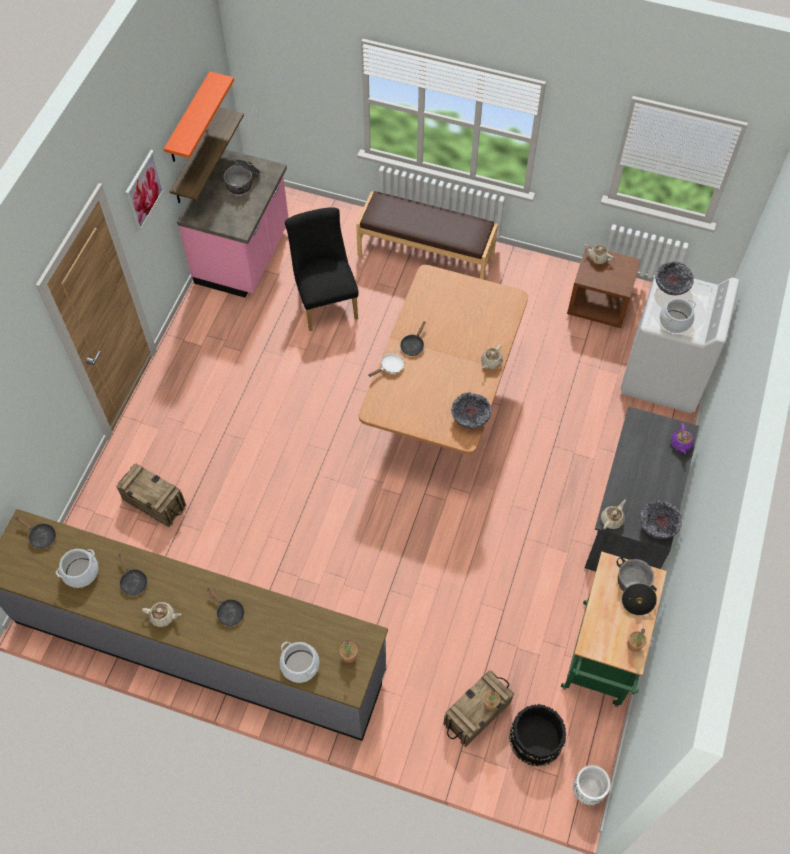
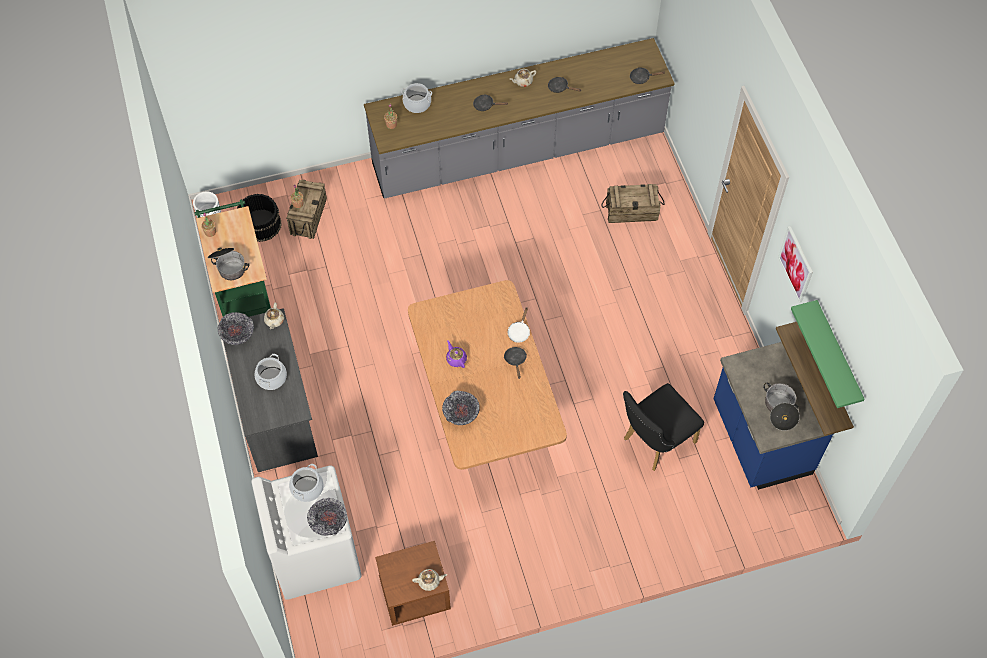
camera: 145 degrees right, 0 degrees up
(81, 572) = (596, 74): cooking pot -> cooking pot (271, 378)
(189, 119) = (837, 355): orange shelf -> green shelf
(244, 256) = (760, 439): pink counter -> blue counter
(325, 300) = (654, 442): black chair -> black chair turned 105 degrees clockwise
(426, 254) = (607, 545): brown bench -> none
(470, 418) = (428, 329): bowl -> bowl (461, 414)
(491, 362) = (443, 384): beige teapot -> none
(681, 444) = (252, 411): purple teapot -> purple teapot (456, 359)

